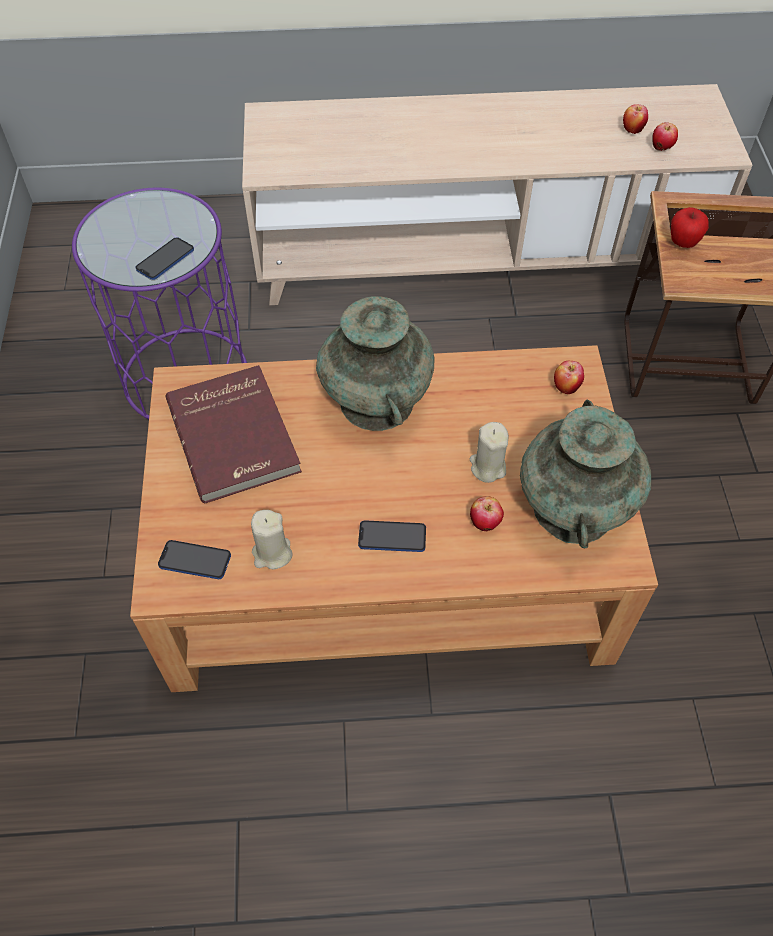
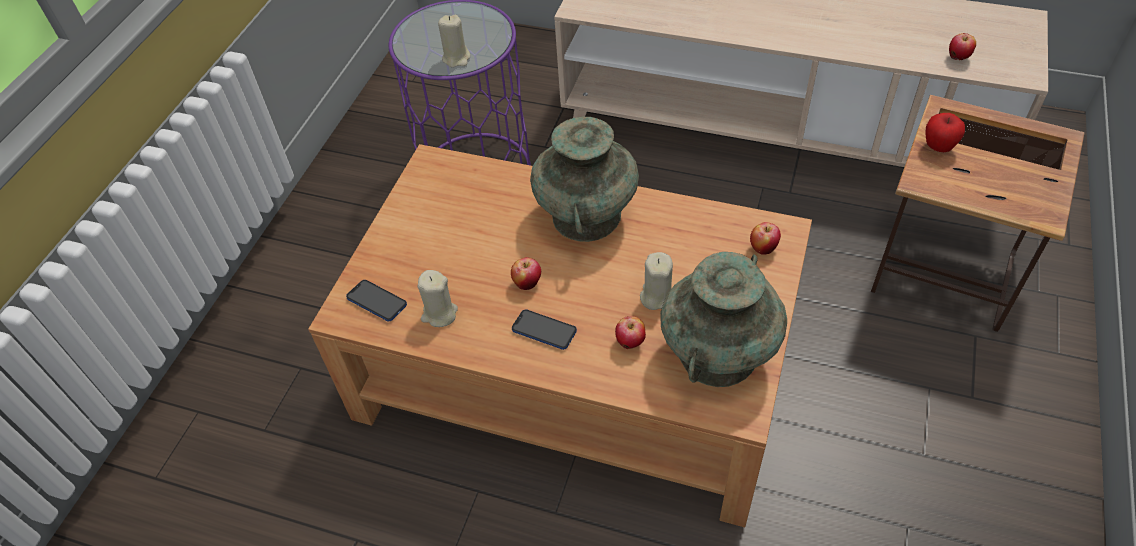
camera: 25 degrees right, 5 degrees down
(165, 260) = (456, 58): phone -> beige candle
(236, 435) = (456, 213): red book -> none
(632, 130) = (936, 36): apple -> apple (527, 283)

